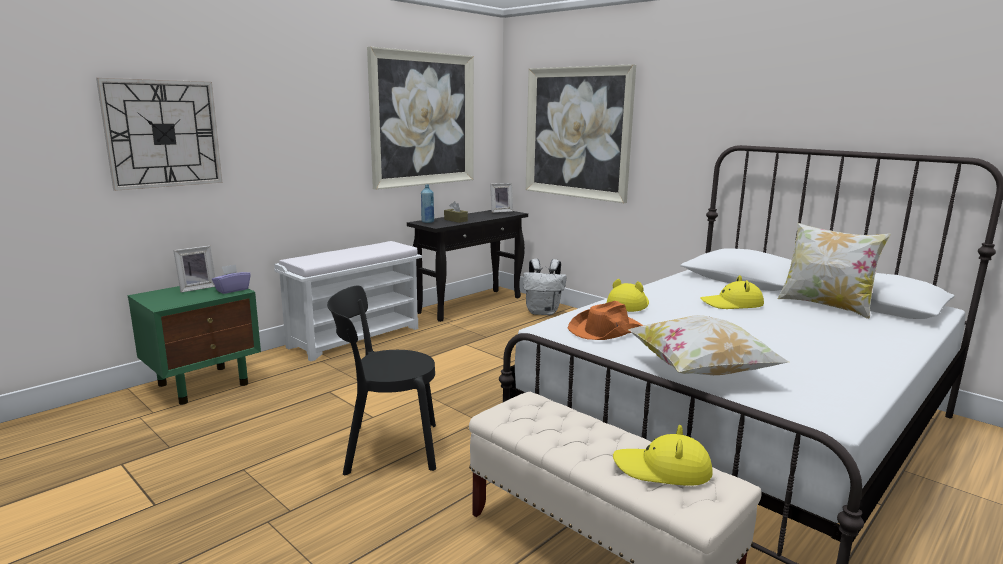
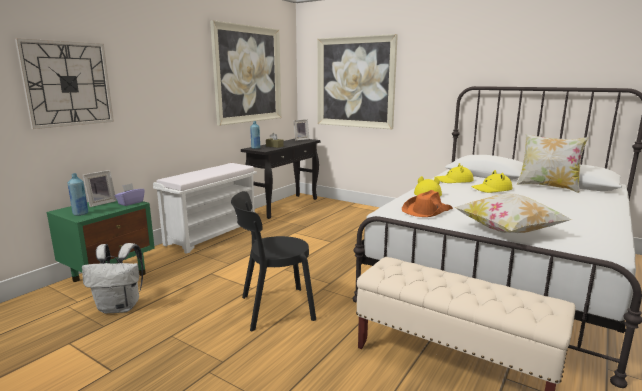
camera: 10 degrees left, 0 degrees up
(164, 301) = (80, 214): none -> blue bottle
(543, 312) = (337, 207): white backpack -> white backpack (120, 307)
(662, 469) = (509, 298): yellow hat -> yellow hat (454, 181)

